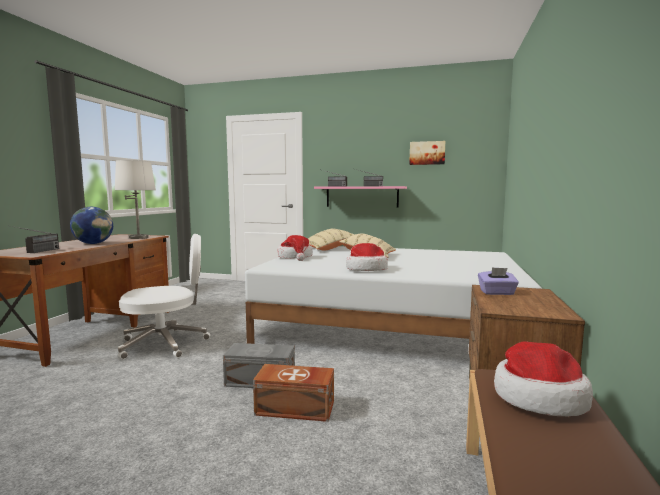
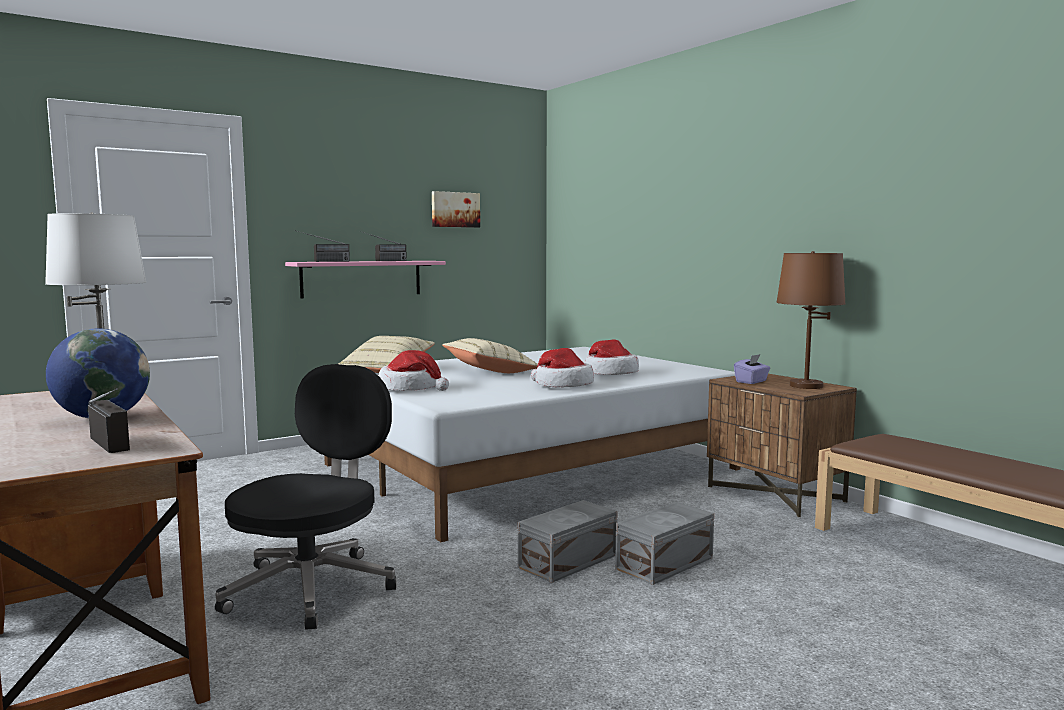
camera: 50 degrees left, 0 degrees up
(165, 343) = (313, 587): white office chair -> black office chair
(296, 409) = (667, 563): brown storage box -> grey storage box
(531, 307) = (806, 386): none -> brown table lamp
(538, 397) = (905, 446): hat -> hat (610, 373)

